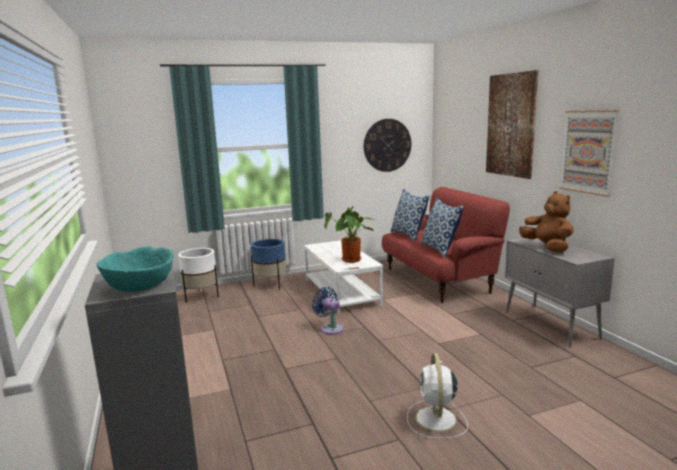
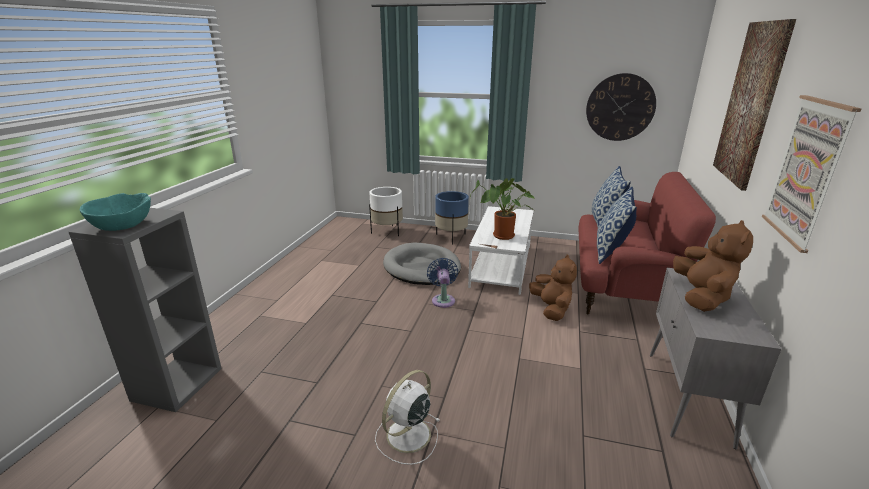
camera: 35 degrees right, 10 degrees up
(278, 313) = (422, 267): none -> grey dog bed
(416, 307) = (551, 309): none -> brown plush toy

